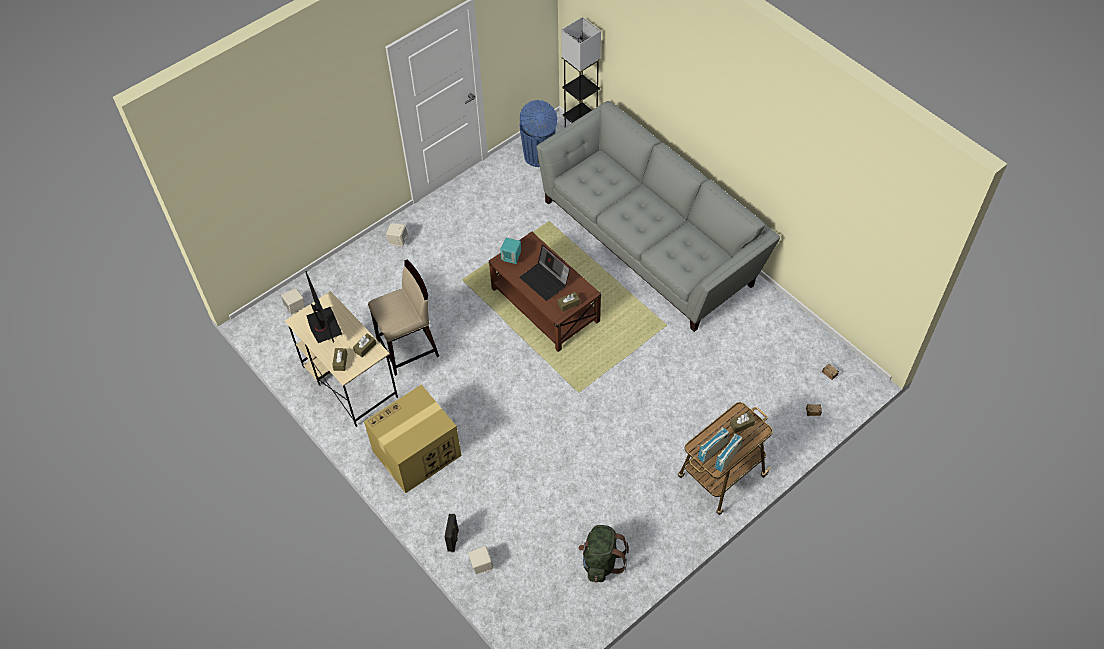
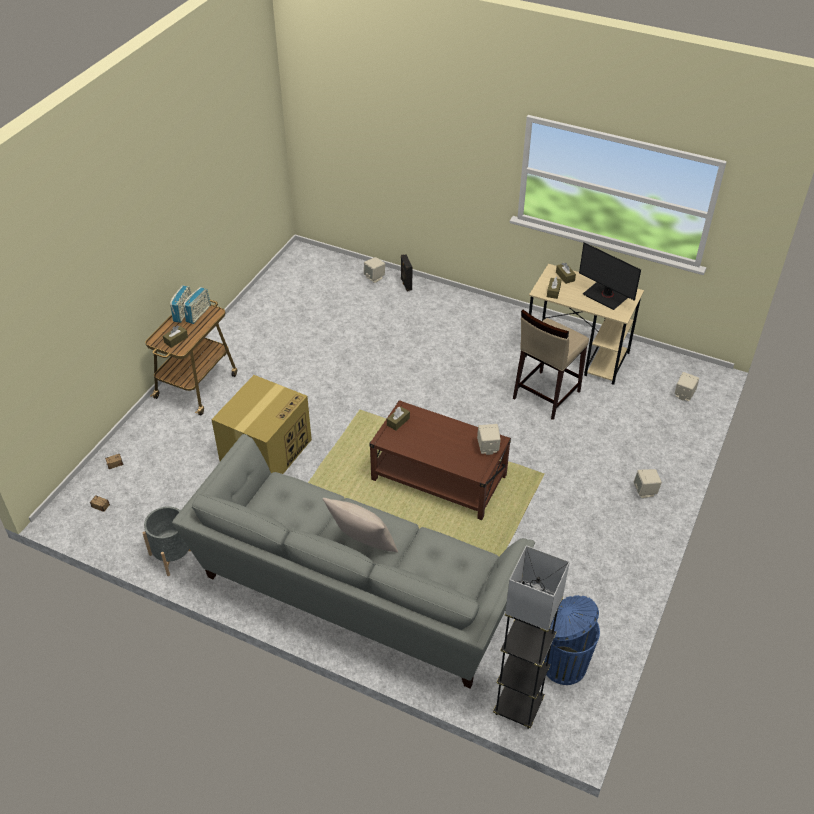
camera: 155 degrees right, 10 degrees down
(416, 454) = (476, 324): cardboard box -> cardboard box (266, 450)
(511, 257) = (488, 448): turquoise speaker -> beige speaker
(545, 281) = (436, 436): laptop -> none
(601, 561) = (281, 304): green backpack -> none
(644, 210) = (362, 545): none -> beige pillow
(776, 311) = (173, 555): none -> grey planter

